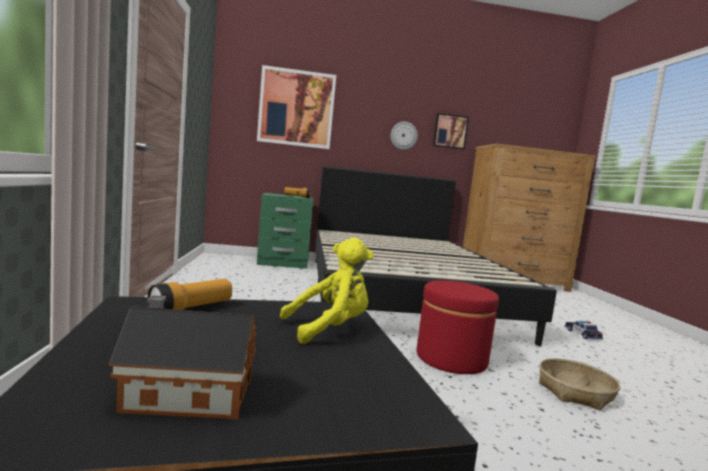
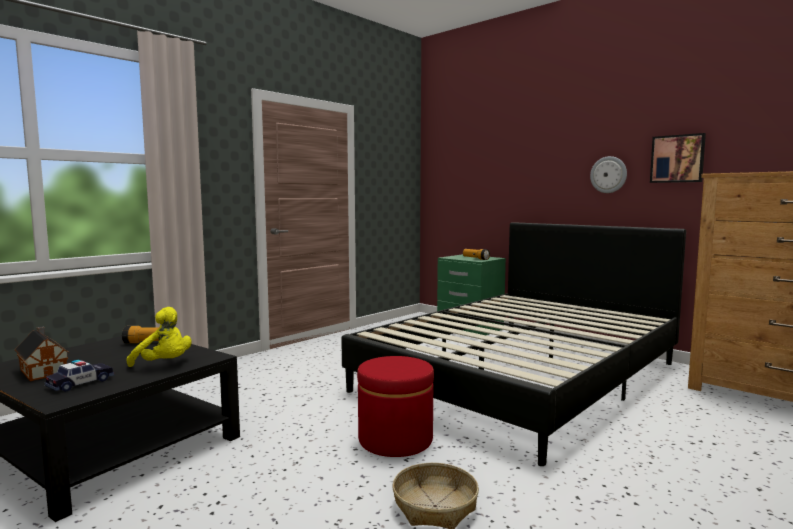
camera: 50 degrees right, 0 degrees up
(296, 108) = (487, 163): picture -> none
(582, 334) = (668, 480): toy car -> toy car (80, 383)

